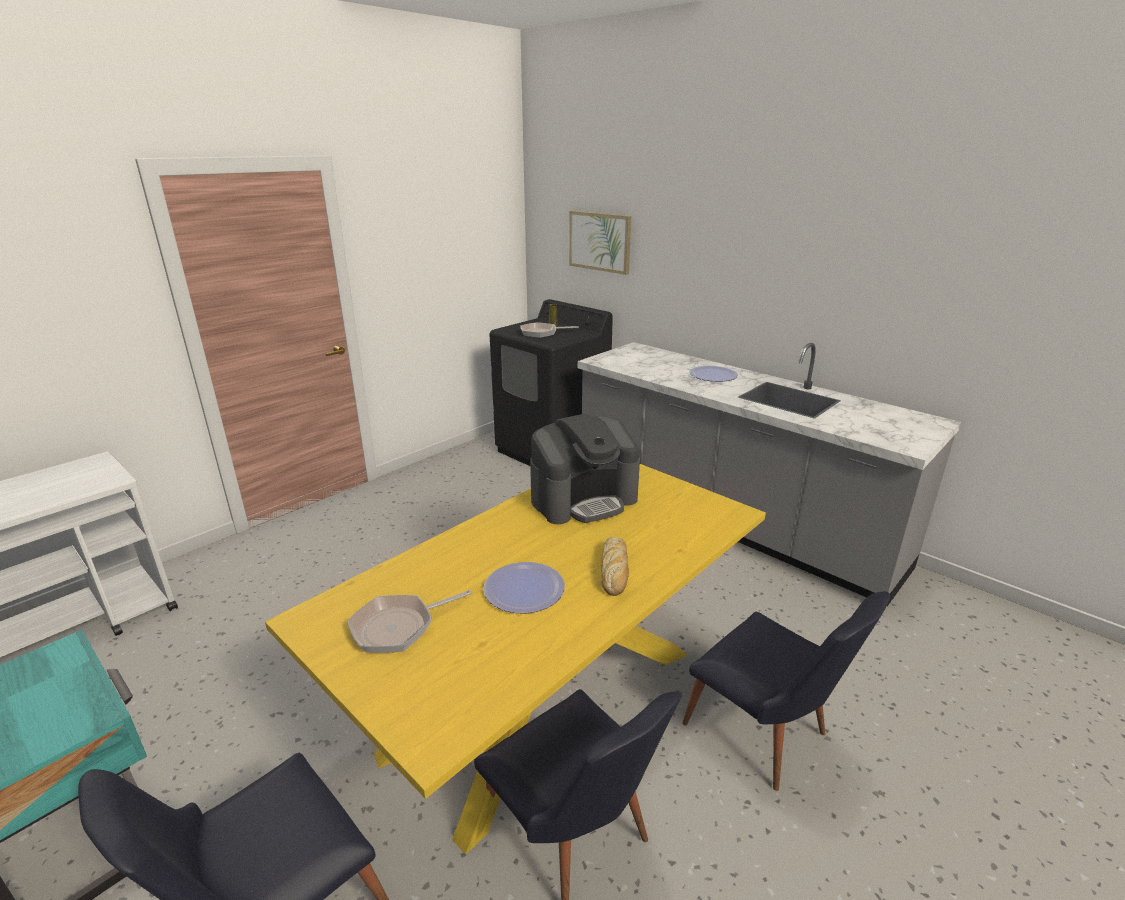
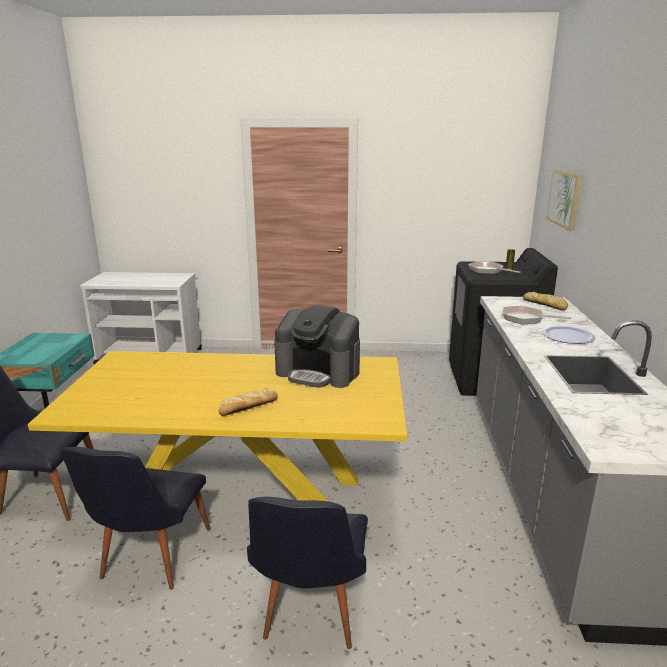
camera: 50 degrees right, 5 degrees down
(398, 627) = (132, 375): frying pan -> frying pan (526, 319)
(524, 589) = (197, 390): plate -> none
(639, 353) = (545, 305): none -> bread

